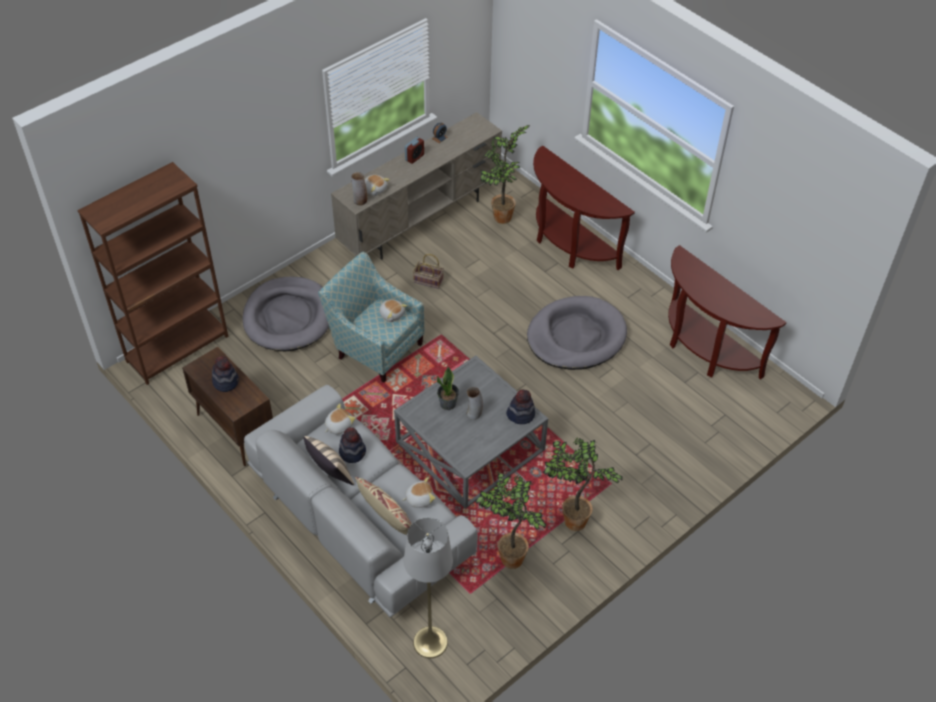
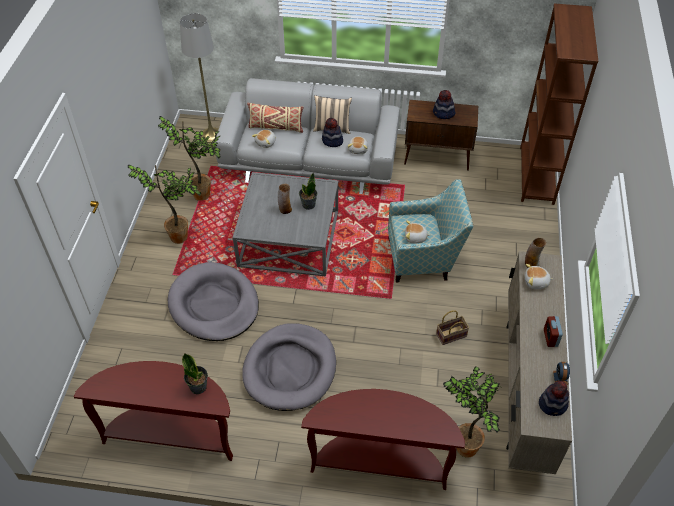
camera: 140 degrees right, 0 degrees up
(288, 317) = (505, 238): grey dog bed -> grey dog bed (214, 305)
(520, 414) = (253, 228): hat -> hat (553, 404)
(687, 273) = (198, 386): none -> potted plant

